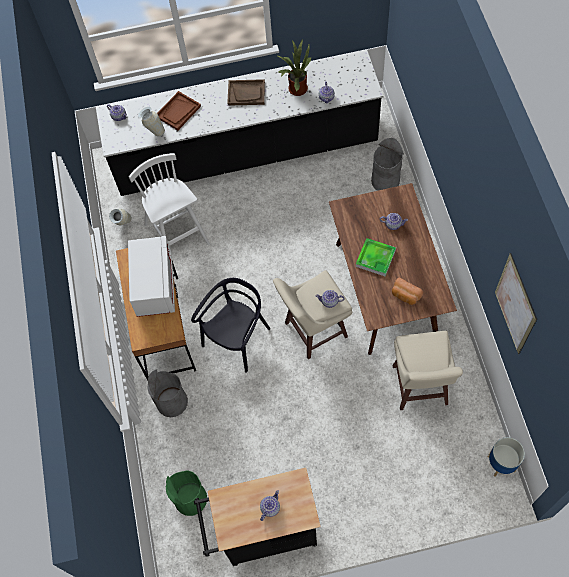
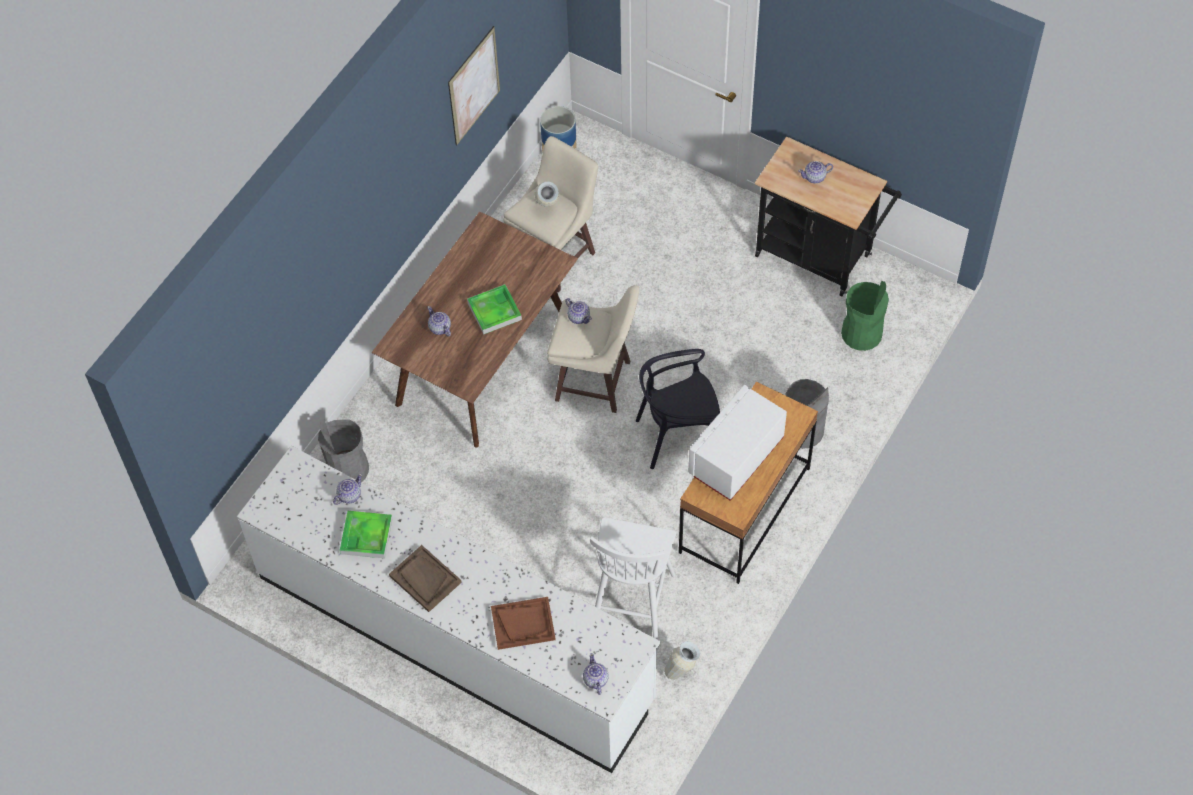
camera: 140 degrees left, 5 degrees down
(154, 131) = (574, 622): vase -> vase (547, 209)
(246, 154) = (455, 637): black counter -> white counter
(296, 88) = (366, 536): potted plant -> tray
(405, 295) = (508, 258): bread -> none

